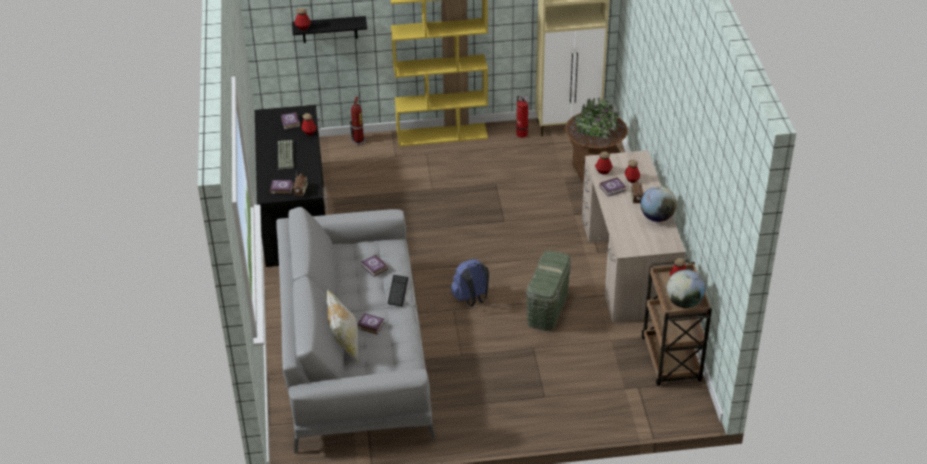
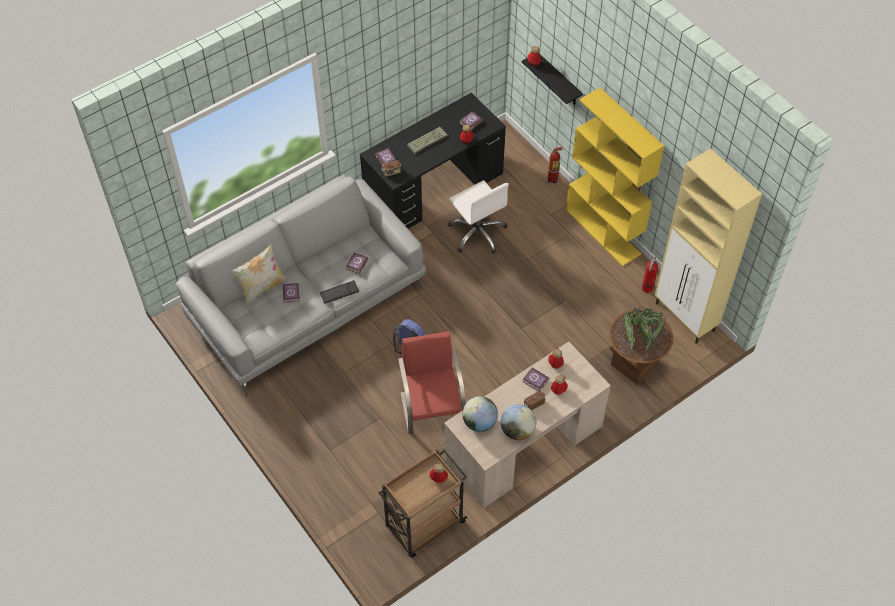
camera: 60 degrees right, 15 degrees up
(375, 207) = (477, 233): none -> white office chair
(547, 308) = (432, 407): green storage box -> red chair
(683, 302) = (410, 494): globe -> globe (479, 422)

